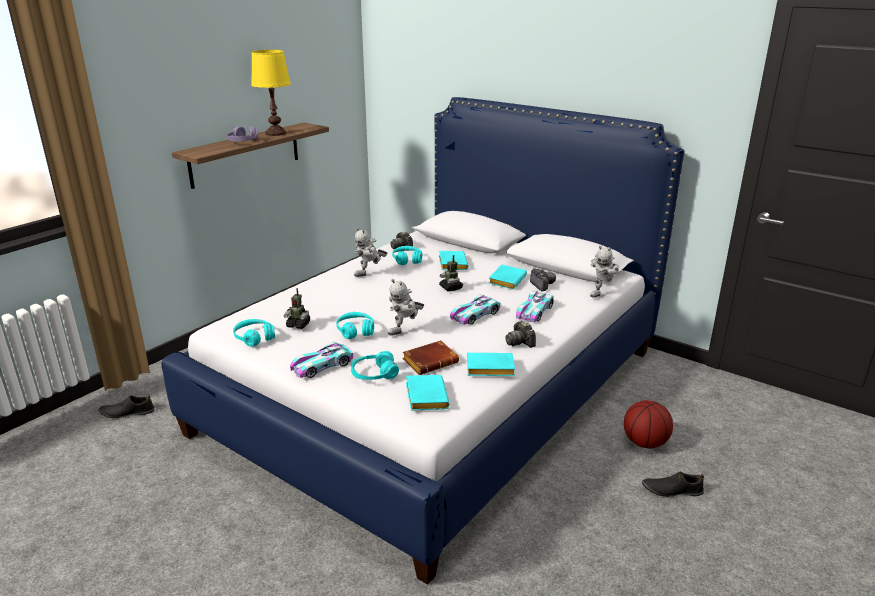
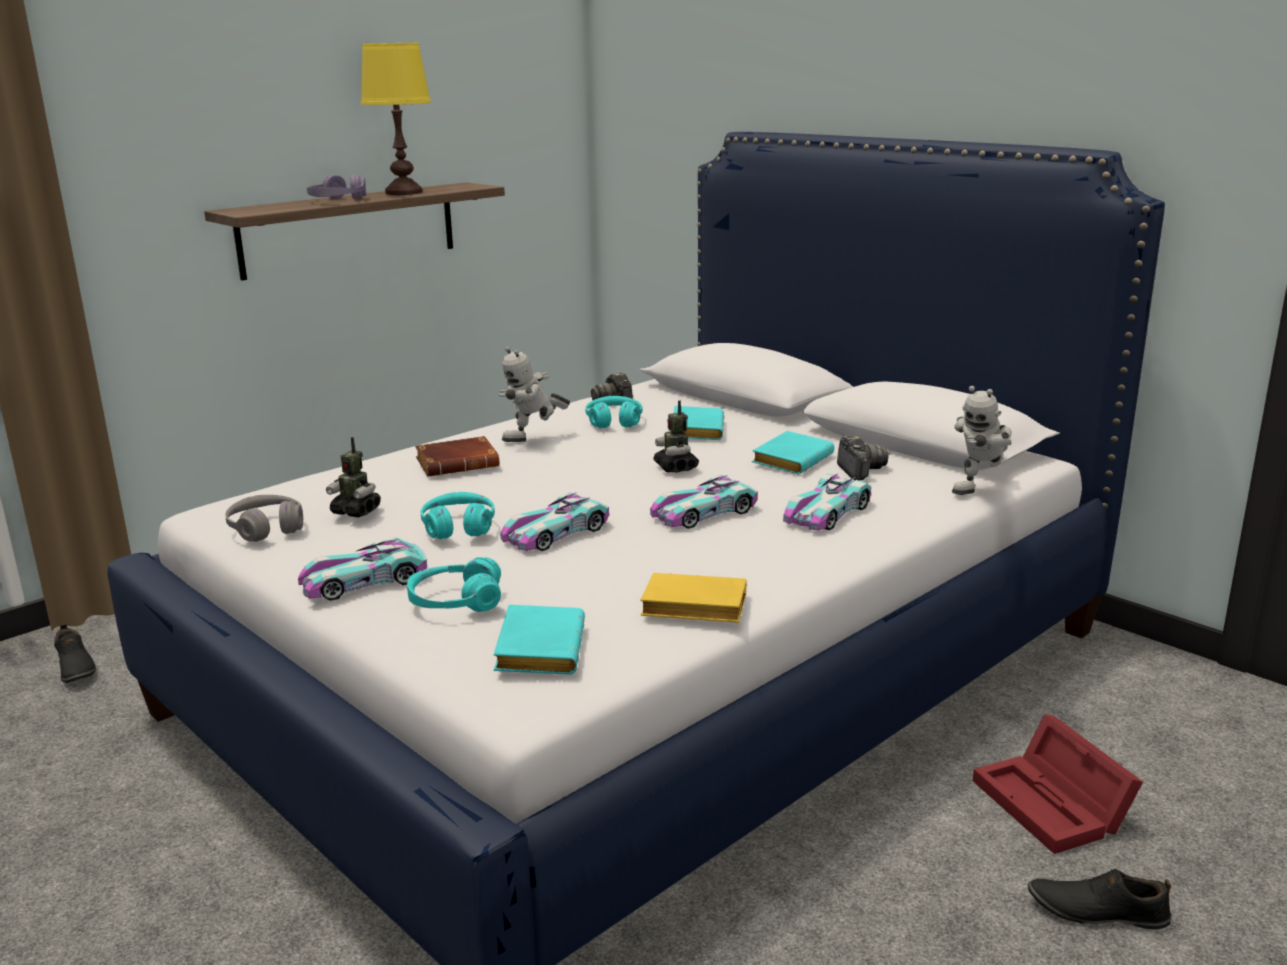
camera: 10 degrees right, 5 degrees down
(127, 412) = (74, 668): black shoe -> black shoe turned 120 degrees counterclockwise
(254, 338) = (267, 529): turquoise headphones -> grey headphones
(406, 331) = (555, 533): toy robot -> toy car
(430, 361) = (580, 586): brown book -> brown book (459, 463)
(488, 369) = (691, 608): turquoise book -> yellow book
(520, 342) = (776, 564): camera -> none
(645, 443) = (1055, 806): basketball -> red storage box

